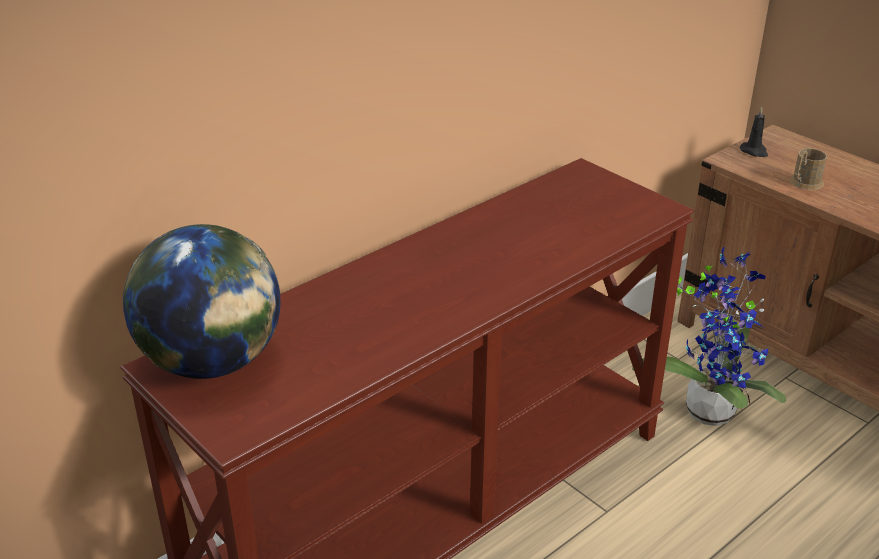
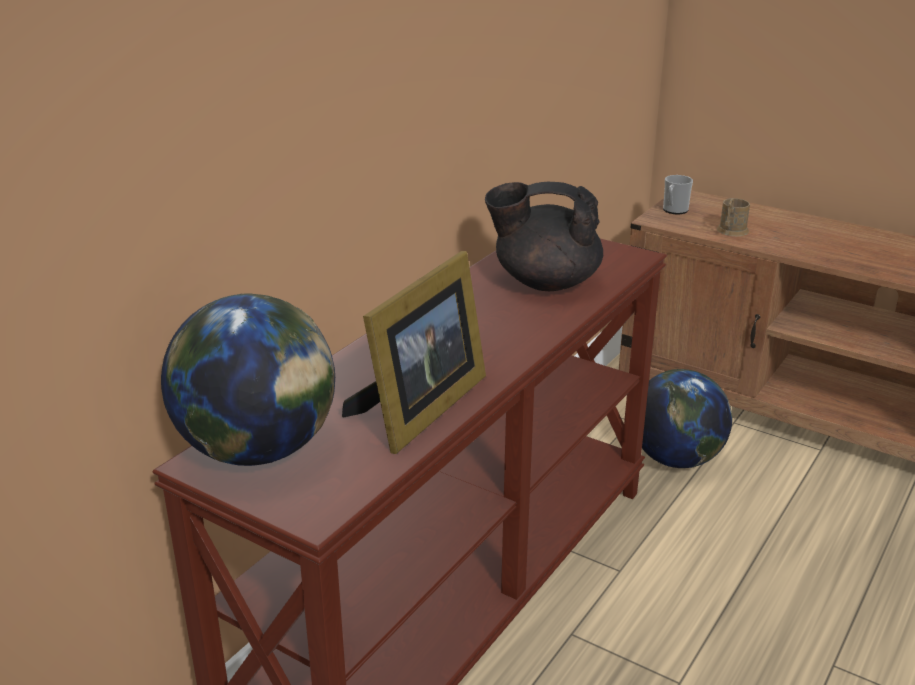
camera: 15 degrees left, 5 degrees down
(370, 344) = (419, 409): none -> picture frame
(554, 226) = (544, 282): none -> black teapot
(709, 407) = (676, 459): potted plant -> globe
(754, 151) = (674, 210): black candle -> mug

